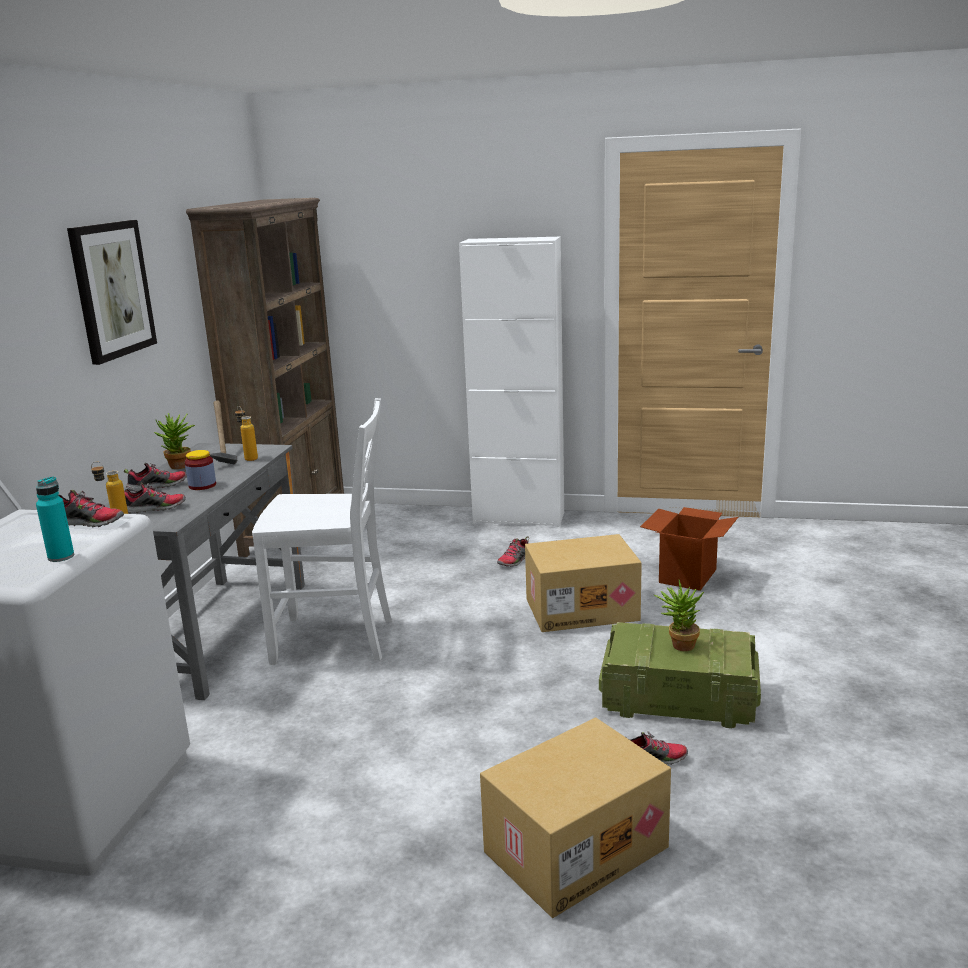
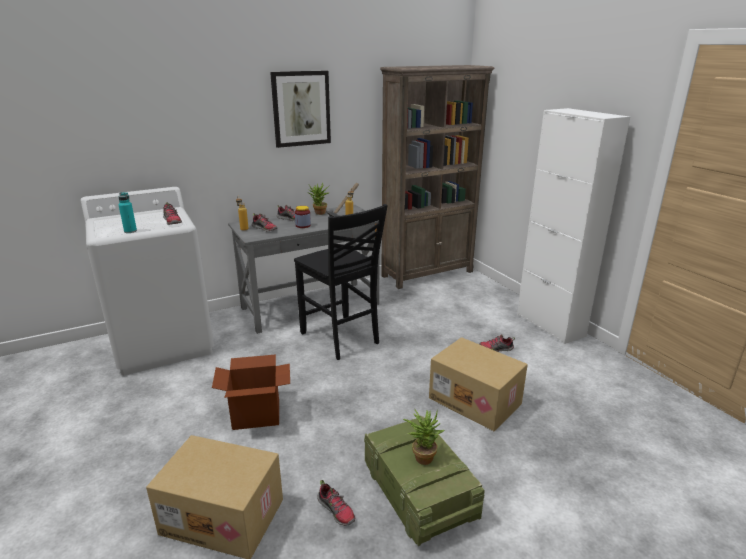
camera: 50 degrees right, 5 degrees up
(336, 640) = (341, 338): white chair -> black chair
(687, 576) = (586, 426): cardboard box -> cardboard box (257, 415)

